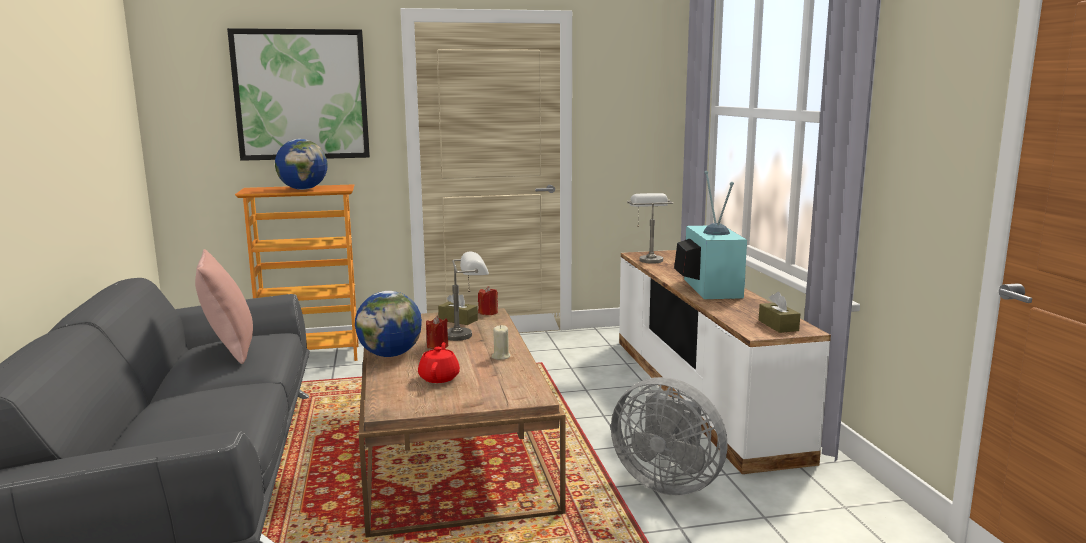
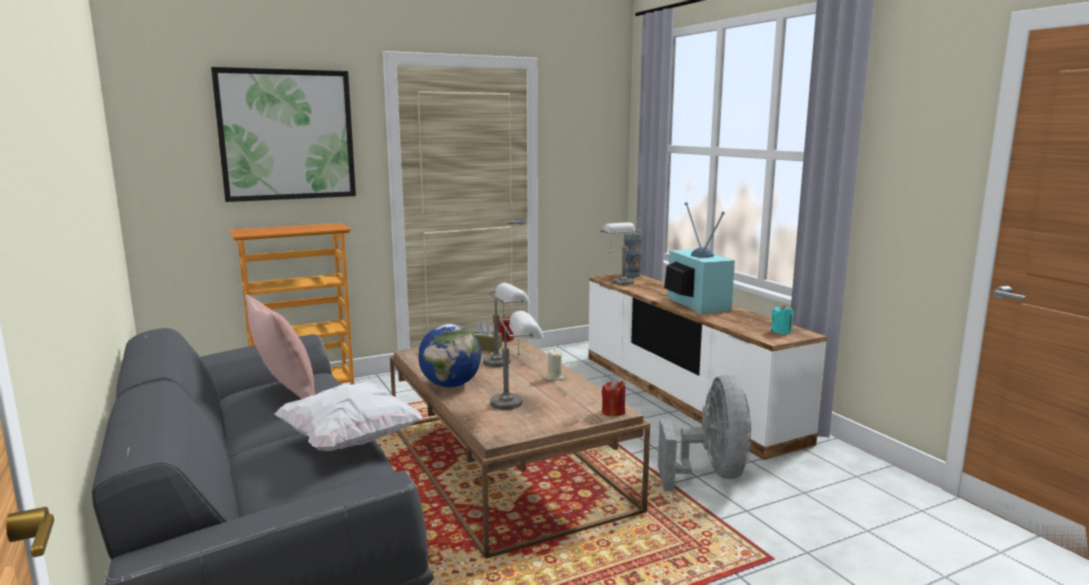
camera: 15 degrees left, 0 degrees up
(245, 399) = (351, 440): none -> white pillow
(303, 189) = (297, 229): globe -> none
(437, 346) = (487, 373): red candle -> red candle (613, 412)
(439, 377) = (517, 402): red teapot -> grey table lamp
(667, 482) = (711, 474): grey fan -> grey fan turned 105 degrees counterclockwise
(669, 253) = (632, 275): none -> vase
(778, 325) = (781, 332): brown tissue box -> turquoise candle

